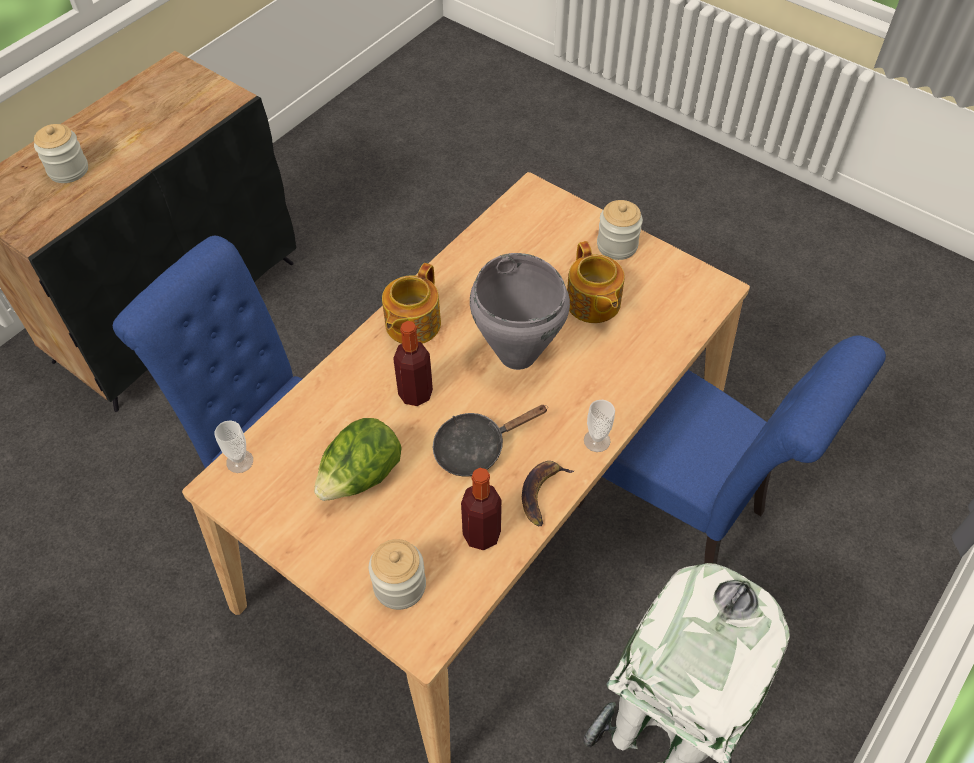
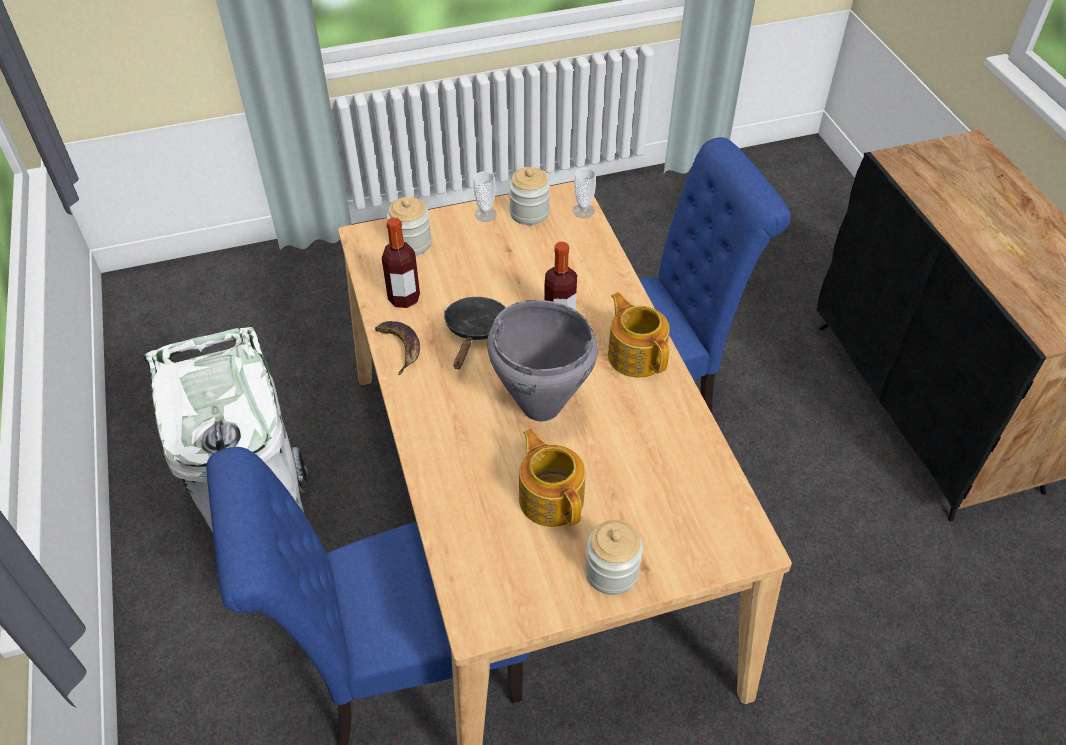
camera: 125 degrees right, 5 degrees down
(68, 170) = (979, 197): jar -> jar (529, 213)
(361, 477) = (512, 261): lettuce -> none
(592, 303) = (551, 497): teapot -> teapot turned 45 degrees clockwise
(597, 441) = (409, 406): cup -> cup (485, 214)

